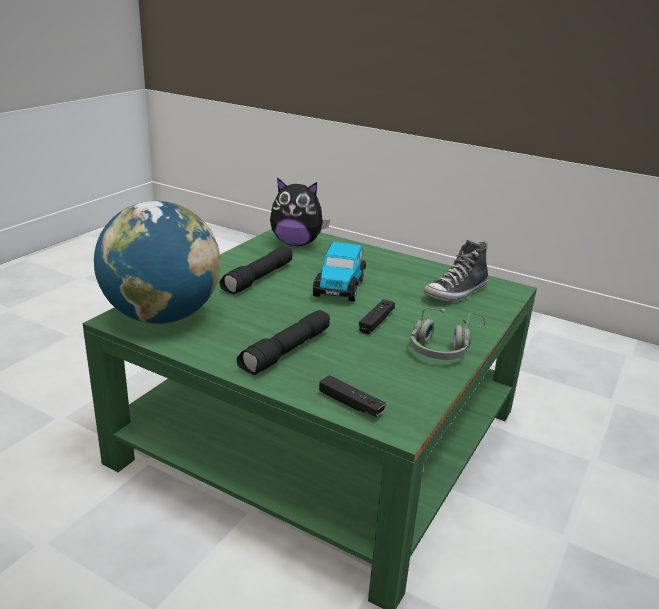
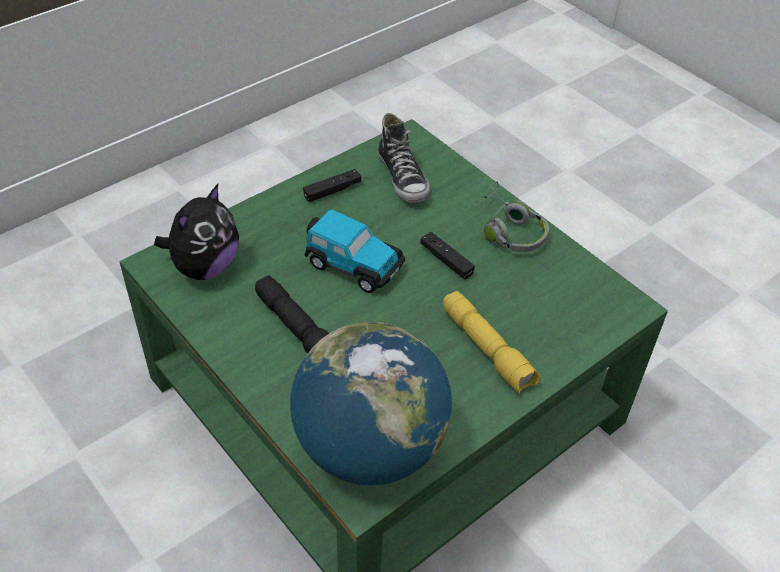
camera: 70 degrees left, 20 degrees up
(287, 352) = (488, 349): black flashlight -> yellow flashlight
(350, 404) = (591, 327): black game controller -> black game controller (332, 191)

